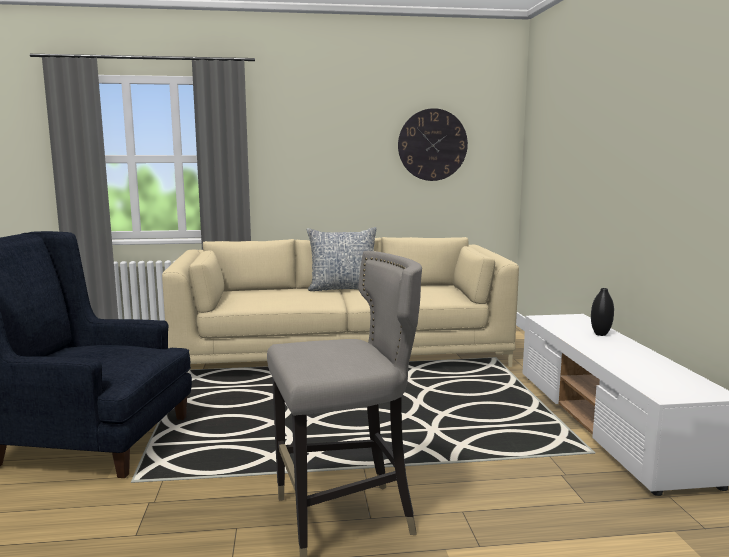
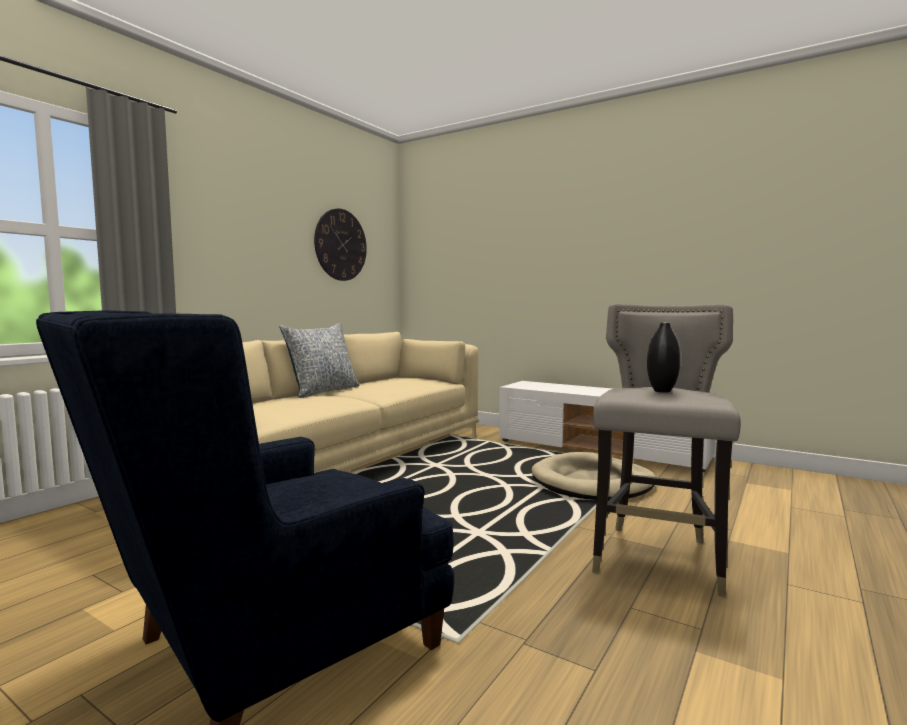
camera: 50 degrees left, 5 degrees down
(488, 447) = (593, 483): none -> beige dog bed
(600, 334) = (571, 387): black vase -> black vase (662, 391)

